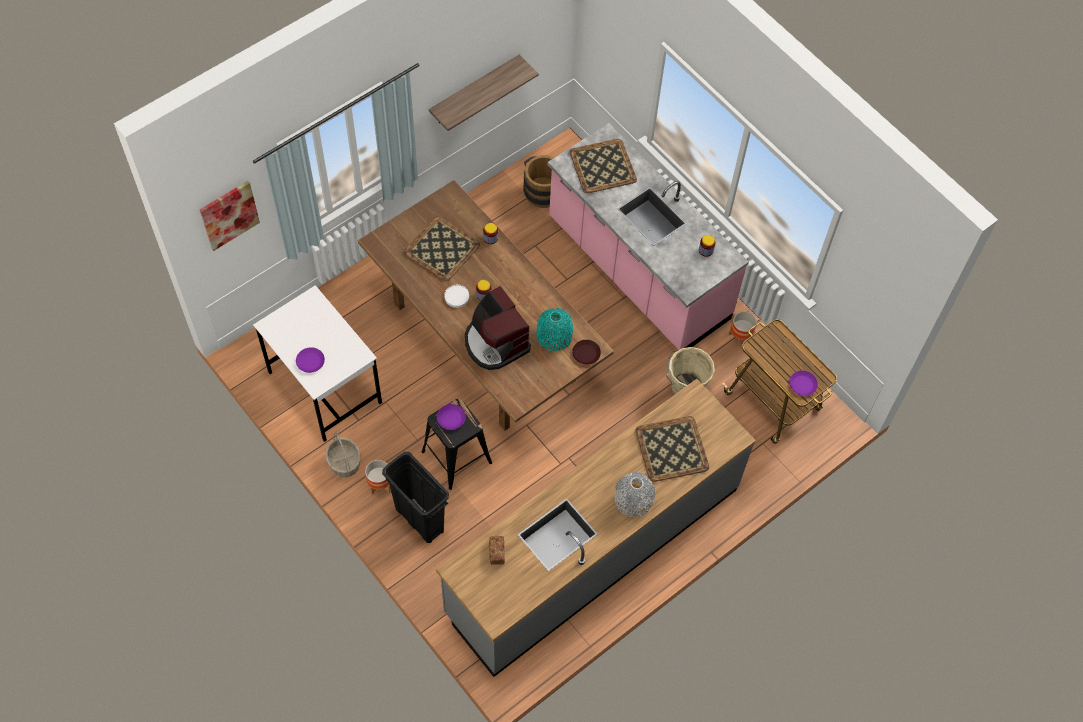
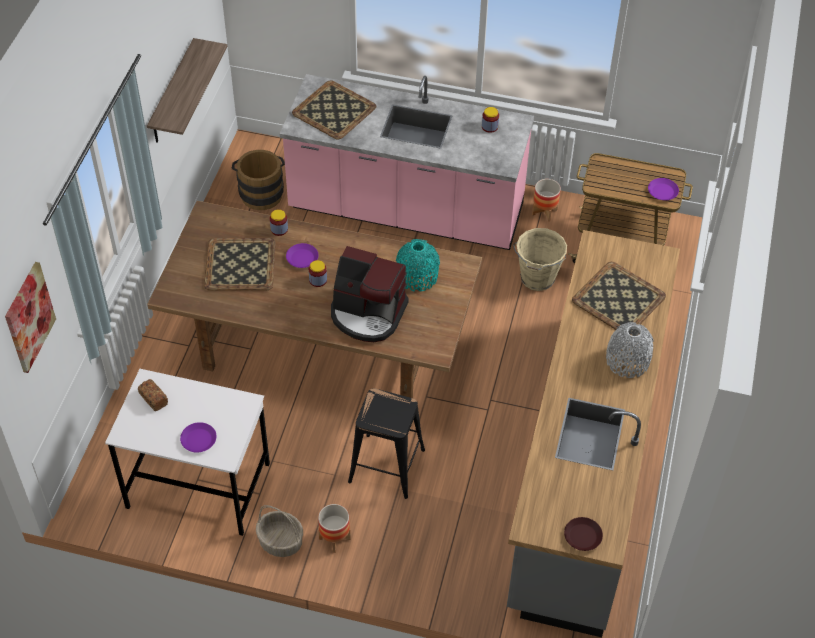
camera: 35 degrees left, 10 degrees down
(419, 519) = (402, 544): black trash can -> none
(451, 418) = (380, 410): purple plate -> purple plate (302, 258)
(456, 297) = (293, 297): white plate -> none
(496, 552) = (551, 485): bread -> bread (153, 399)
(586, 354) = (460, 273): brown plate -> brown plate (583, 536)

